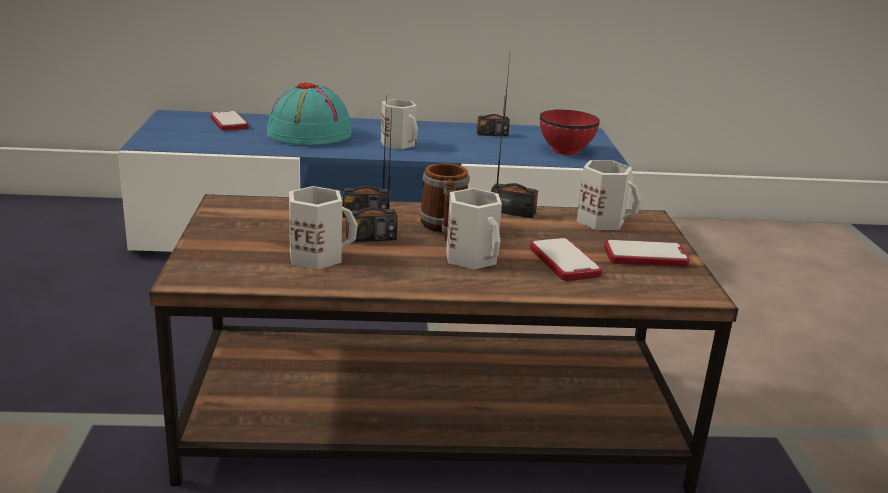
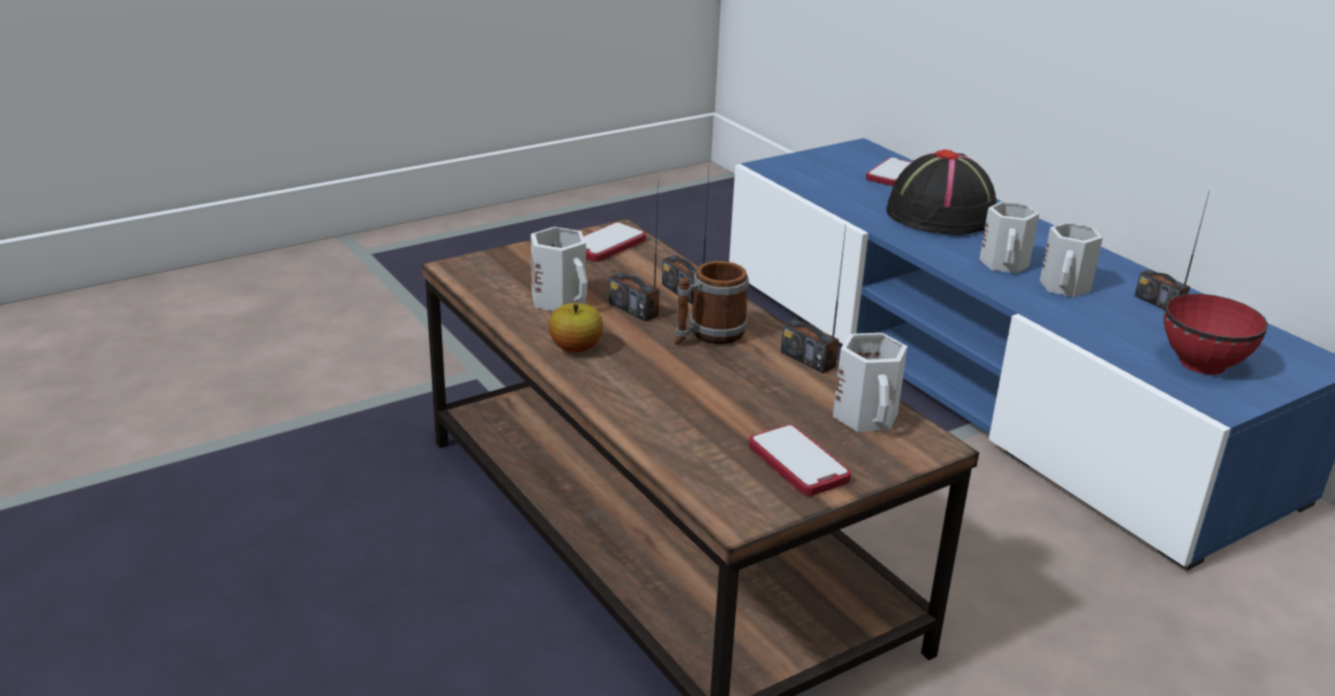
camera: 60 degrees right, 5 degrees up
(310, 133) = (941, 214): turquoise hat -> black hat
(409, 275) = (575, 348): none -> apple
(474, 258) = (655, 368): white mug -> white mug (1066, 287)
(512, 212) = (808, 359): radio -> radio turned 150 degrees clockwise
(564, 262) = (712, 417): phone -> phone (607, 244)

